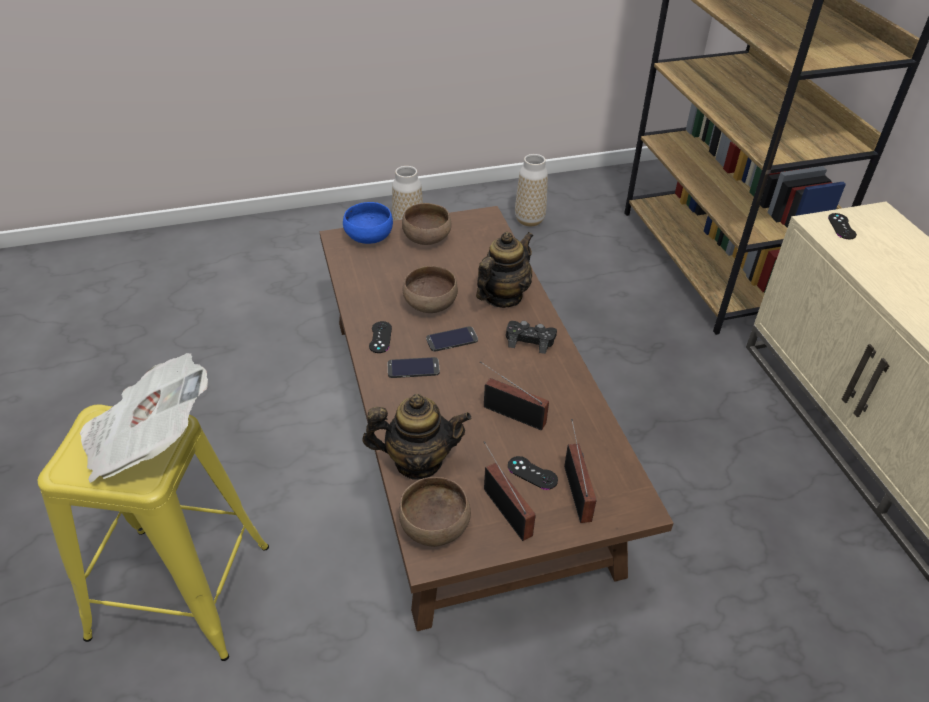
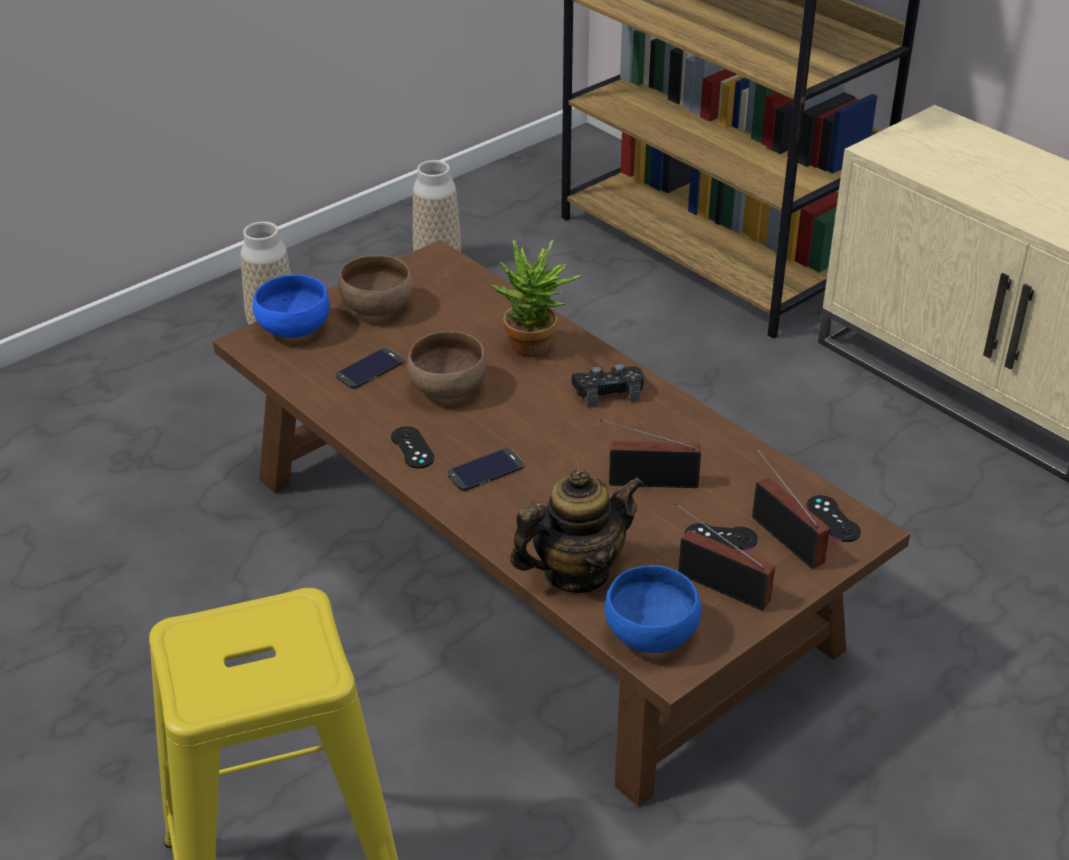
camera: 25 degrees left, 5 degrees down
(149, 441) = (280, 633): newspaper -> none
(433, 525) = (649, 633): brown bowl -> blue bowl
(452, 339) = (509, 421): phone -> phone (370, 369)
(502, 297) = (534, 351): teapot -> potted plant
(841, 226) = (906, 146): black game controller -> black game controller (833, 519)

